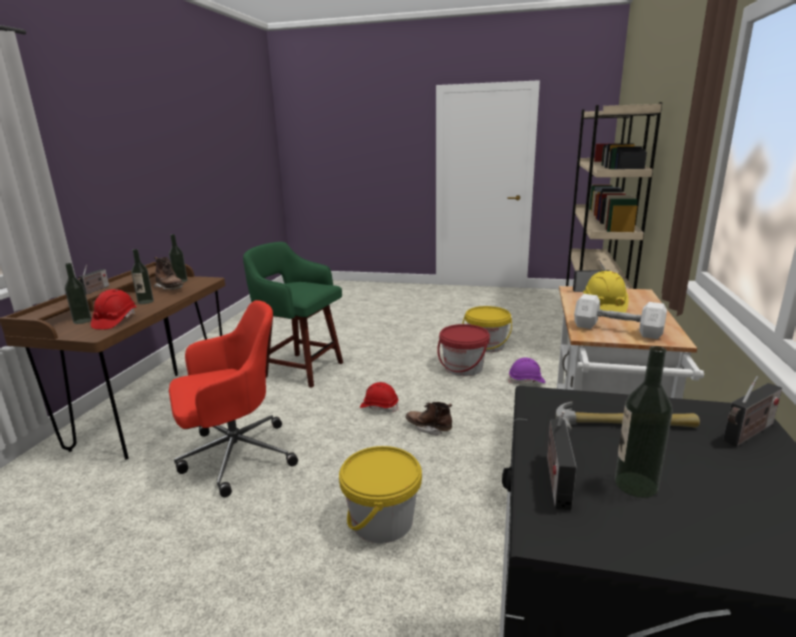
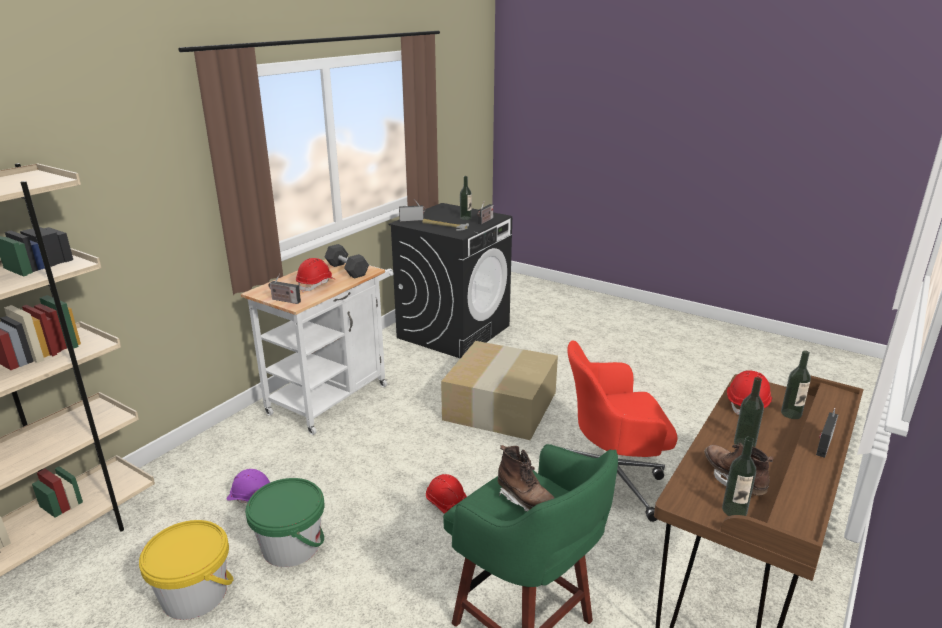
camera: 160 degrees left, 5 degrees up
(382, 521) = (499, 405): yellow bucket -> cardboard box
(429, 428) = (416, 463): brown boot -> brown boot (525, 500)
(463, 368) = (291, 546): red bucket -> green bucket
(604, 307) = (316, 284): yellow hard hat -> red hard hat
(617, 330) = (347, 270): white dumbbell -> black dumbbell

